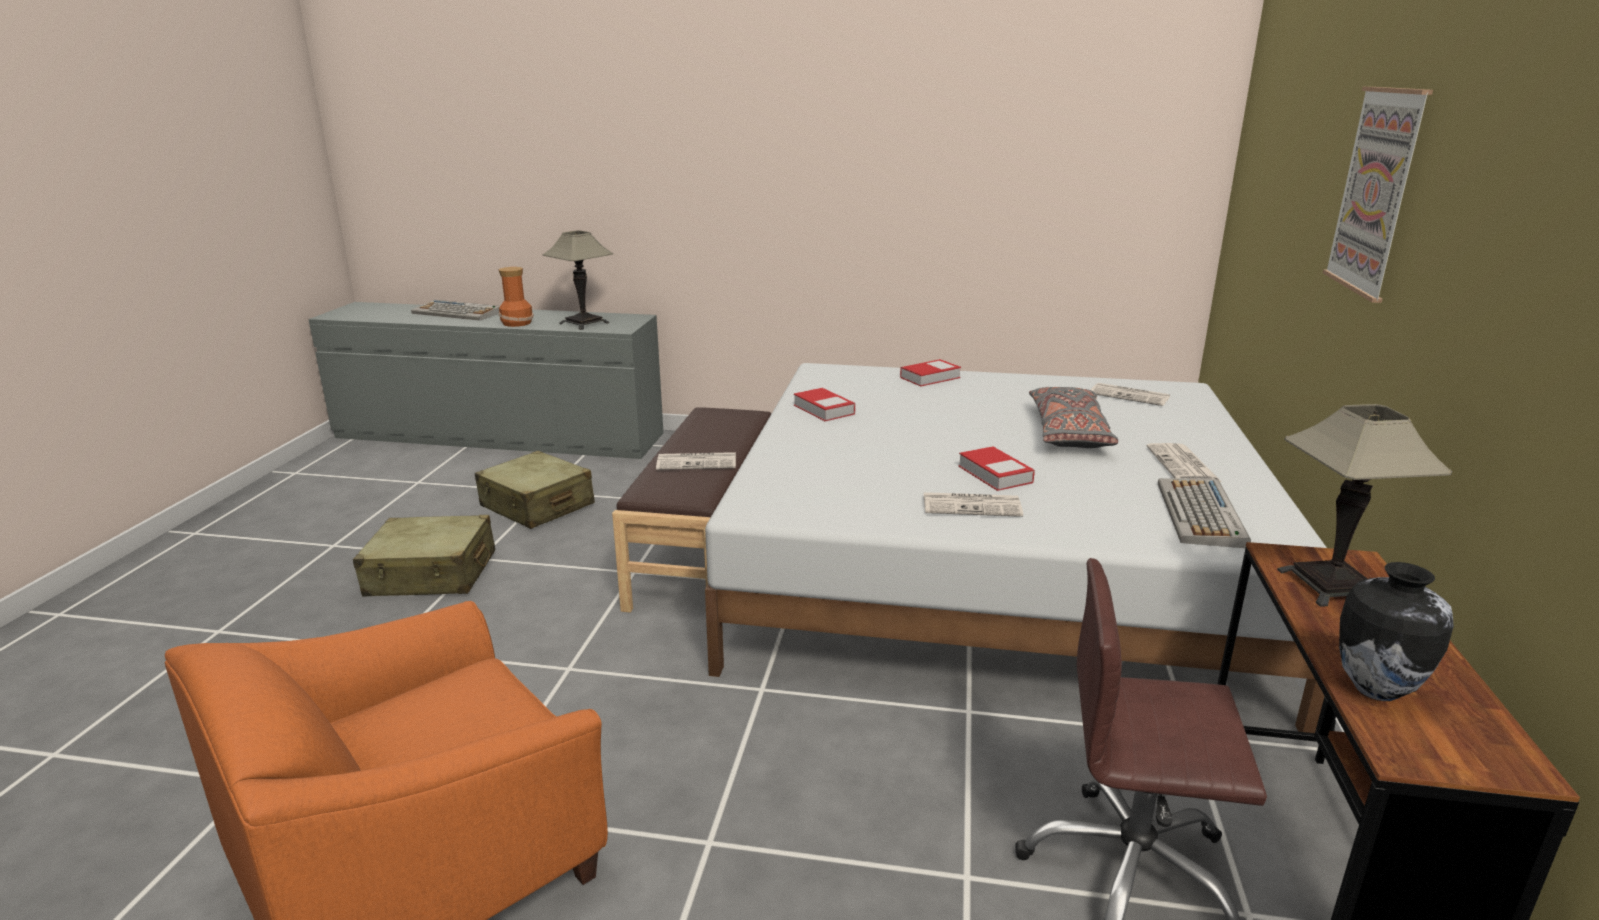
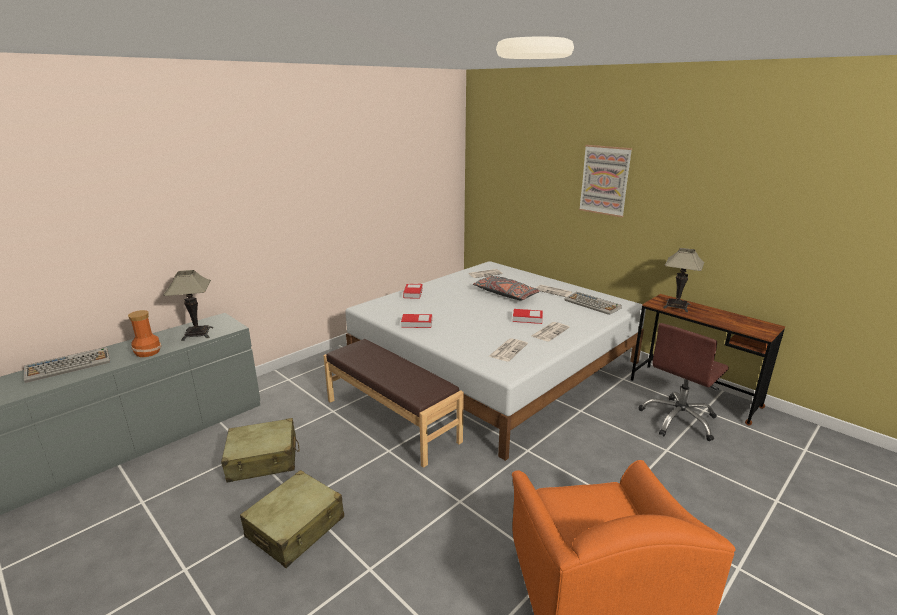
camera: 55 degrees left, 0 degrees up
(698, 462) = (402, 373): newspaper -> newspaper (508, 350)
(1375, 689) = (733, 324): vase -> none

